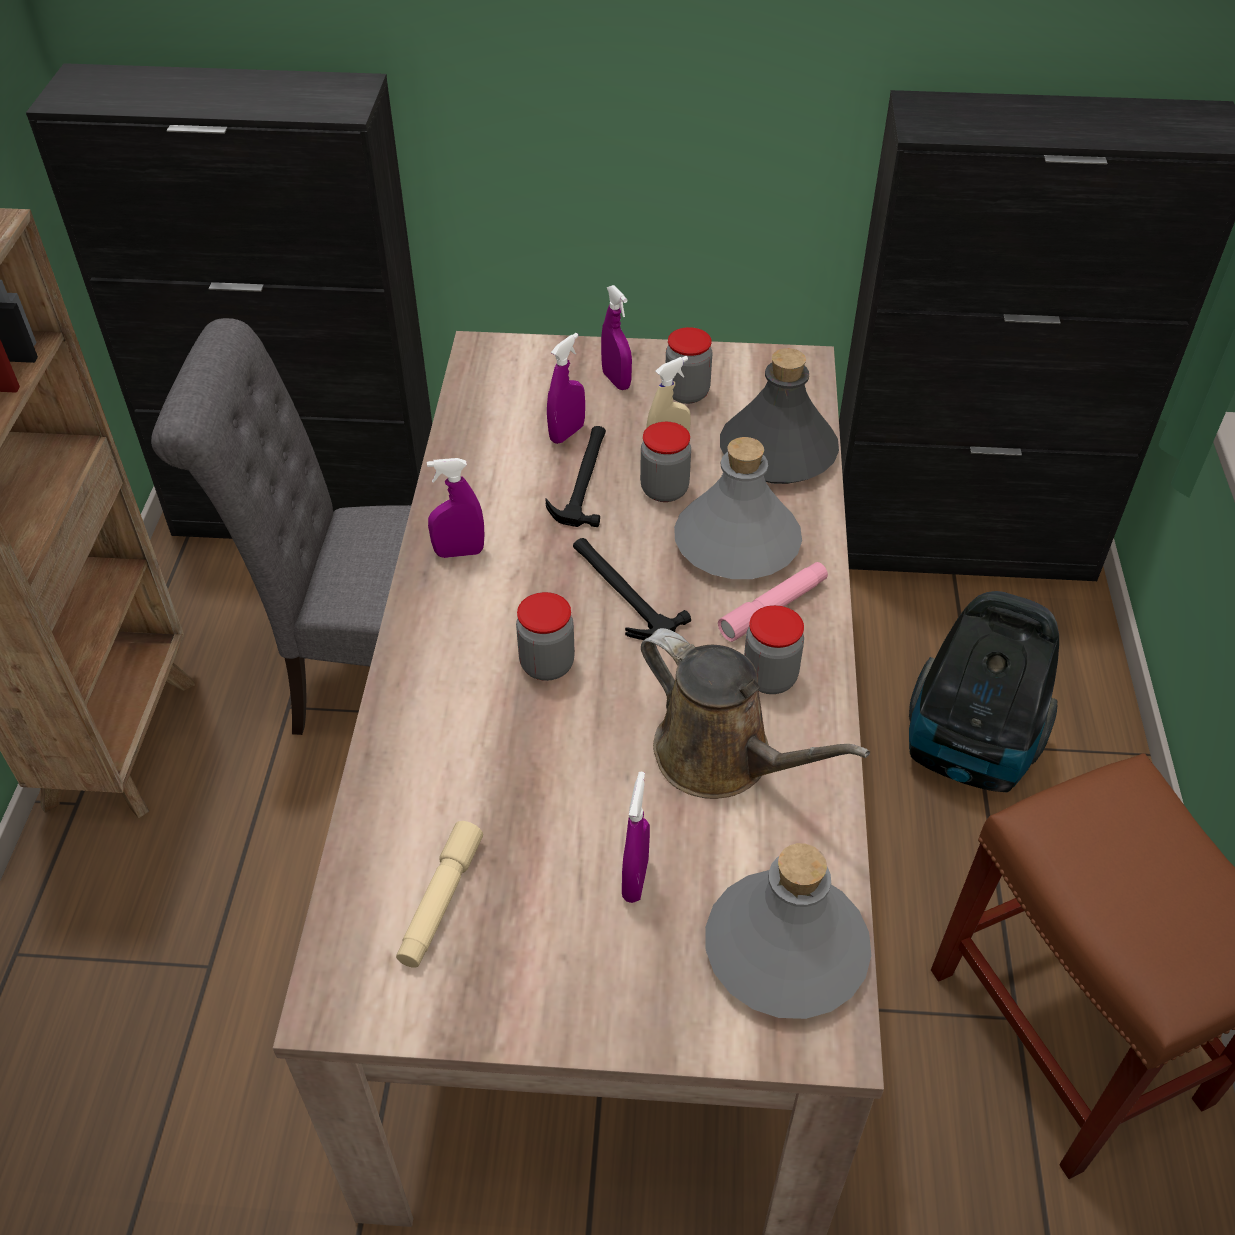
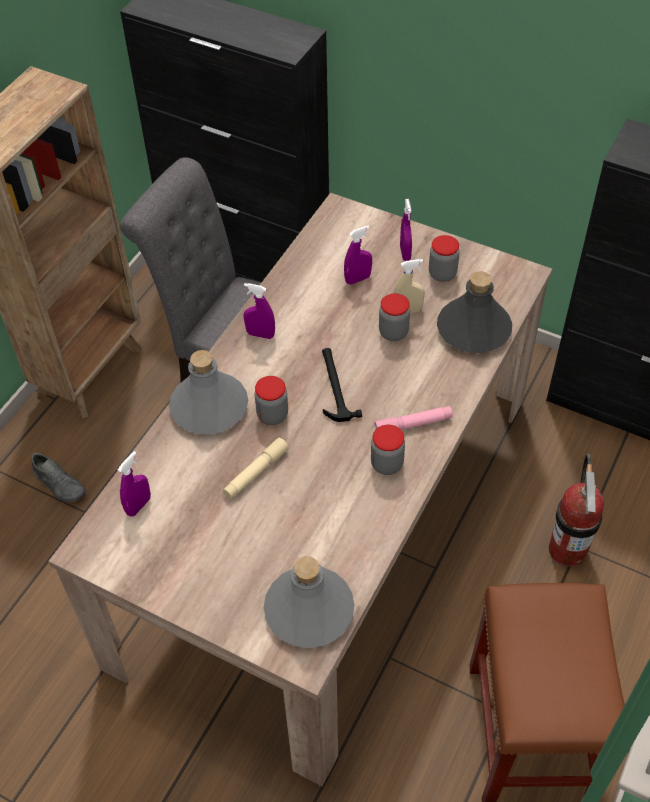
camera: 25 degrees right, 5 degrees up
(145, 936) = (60, 484): none -> grey shoe
(441, 901) = (156, 521): beige flashlight -> beige flashlight (256, 472)
(584, 478) = (352, 311): hammer -> none
(635, 879) = (255, 546): purple spray bottle -> purple spray bottle (138, 505)
(722, 758) = (335, 499): brown watering can -> none
(737, 544) = (415, 379): grey bottle -> grey bottle (209, 408)
(968, 753) = (568, 549): vacuum cleaner -> fire extinguisher

